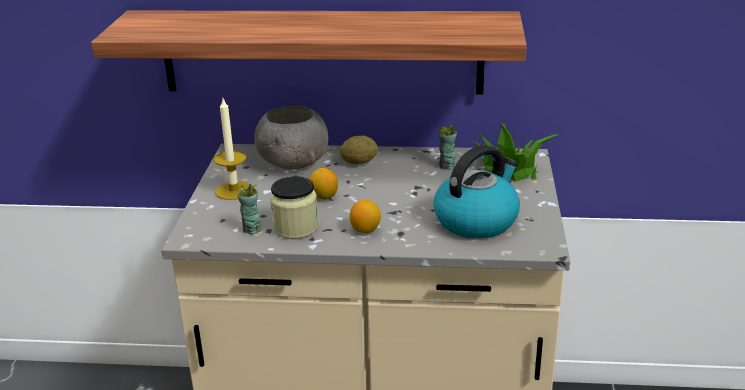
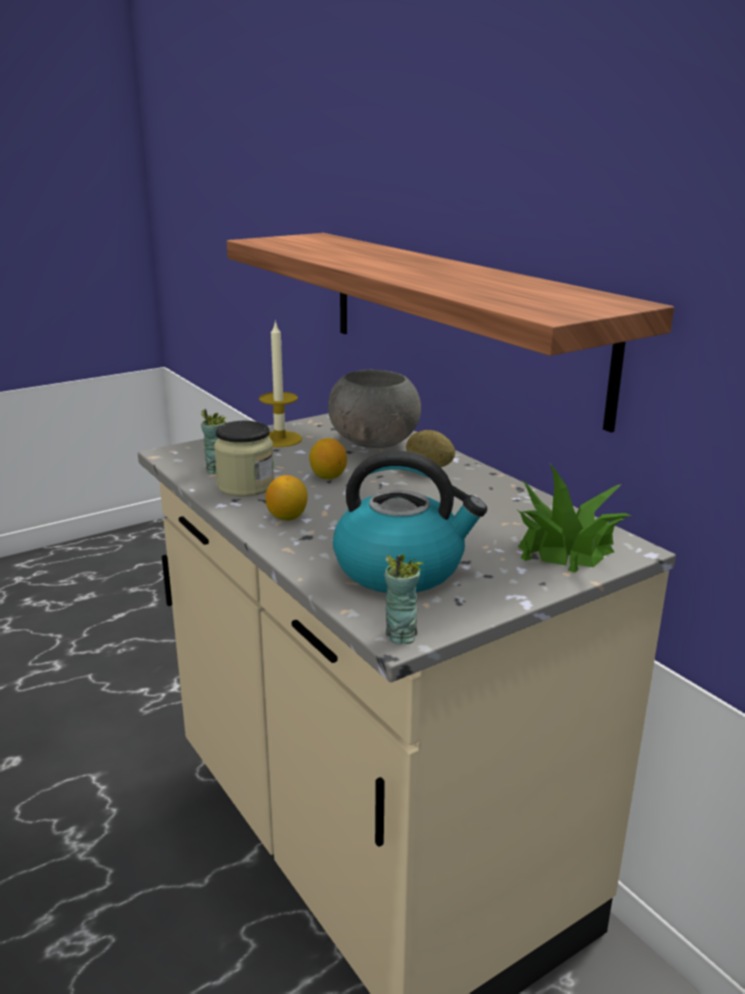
camera: 50 degrees right, 5 degrees down
(447, 166) = (504, 510): cup -> cup (400, 635)

